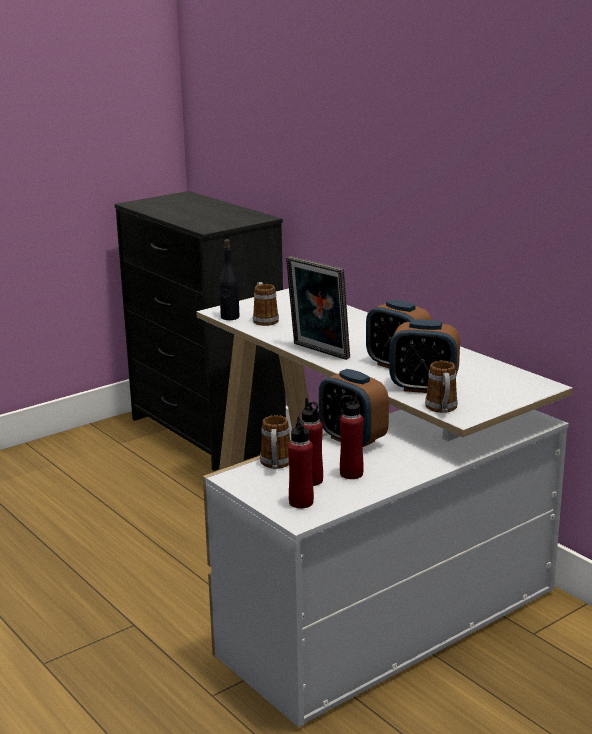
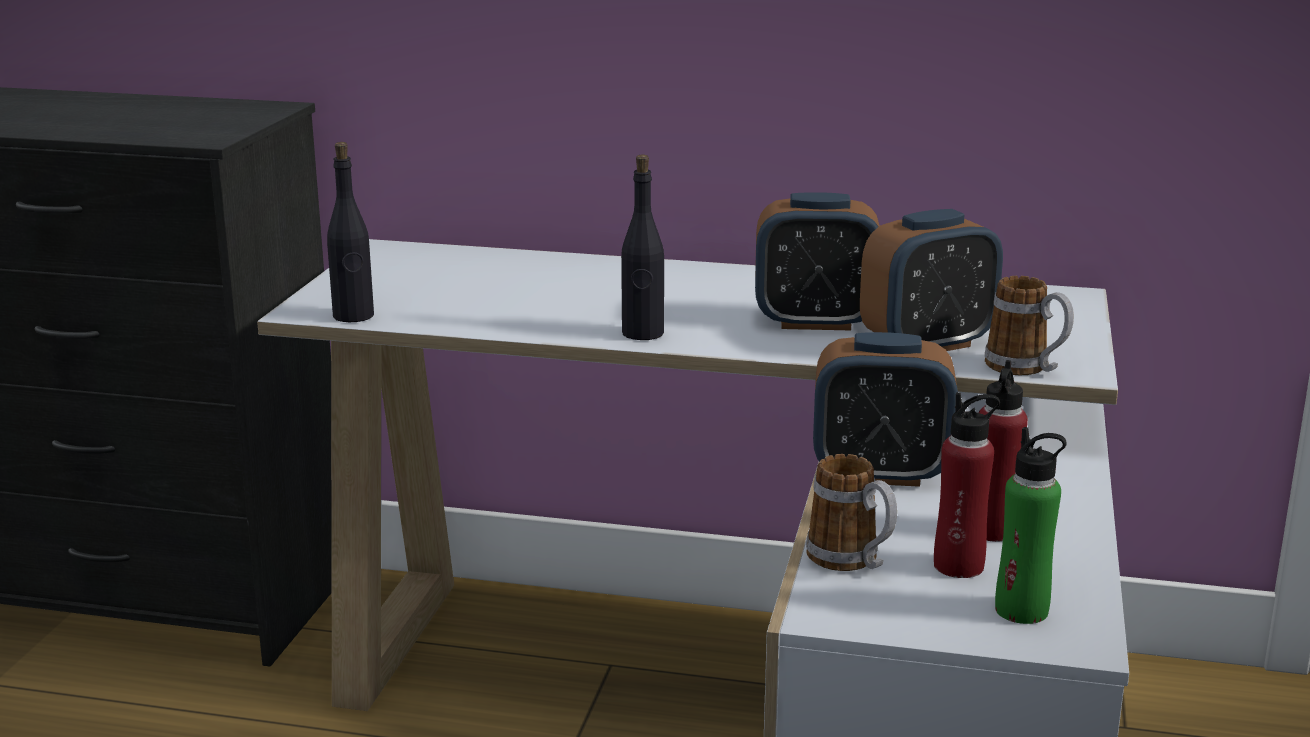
camera: 40 degrees left, 0 degrees up
(264, 320) = (429, 305): mug -> none
(301, 502) = (1021, 610): red bottle -> green bottle
(318, 352) = (642, 334): picture frame -> black bottle

